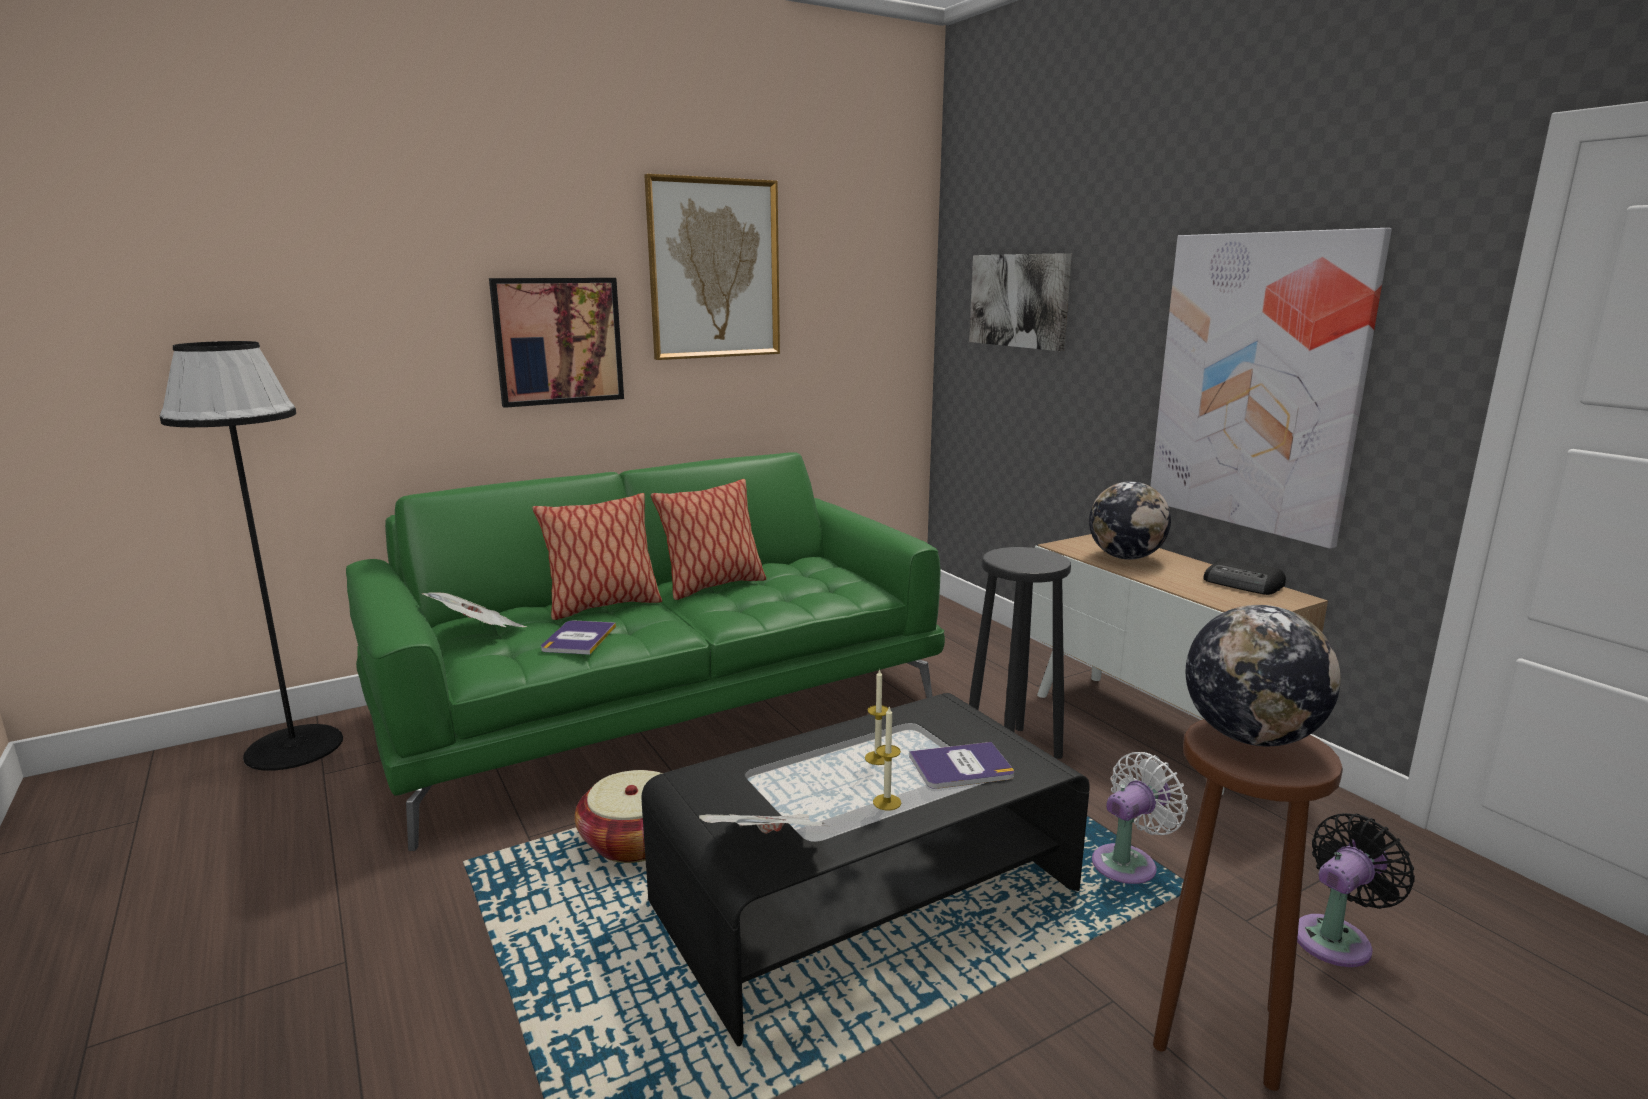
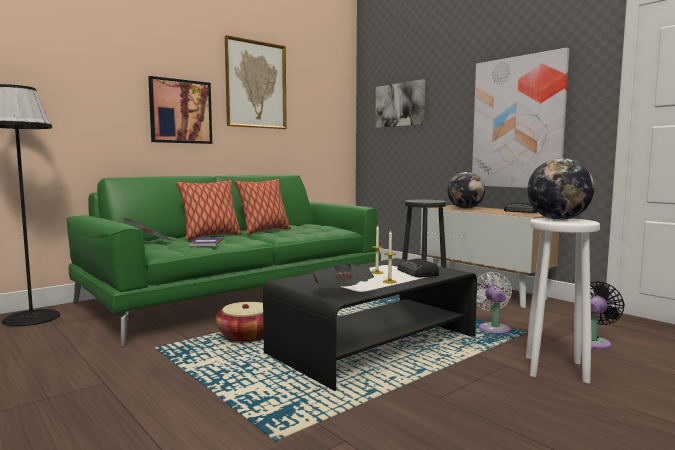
camera: 10 degrees left, 10 degrees down
(961, 767) = (418, 273): book -> radio
(1128, 863) = (493, 328): white fan -> white fan turned 45 degrees counterclockwise
(1217, 1029) = (556, 369): brown stool -> white stool

